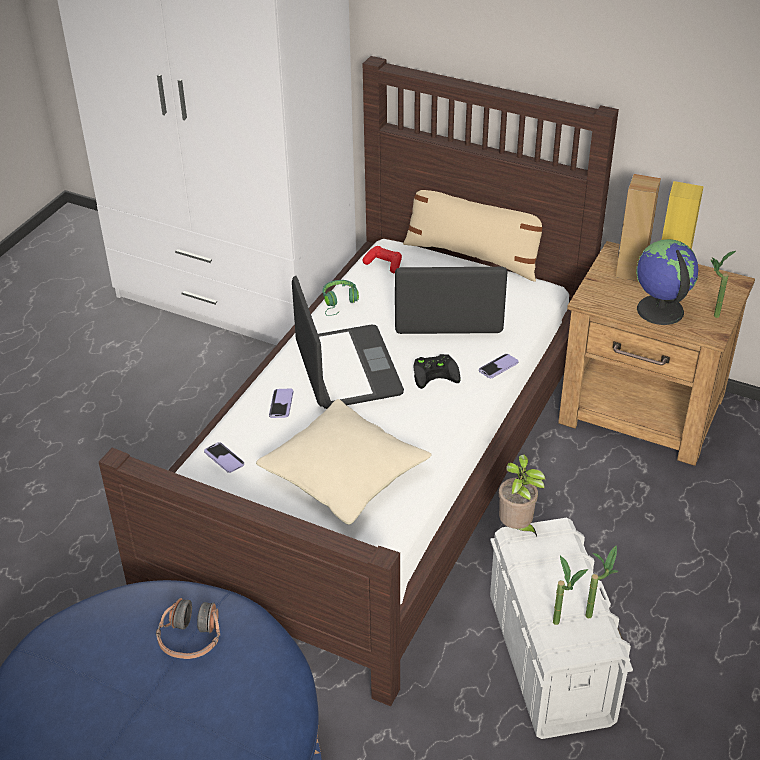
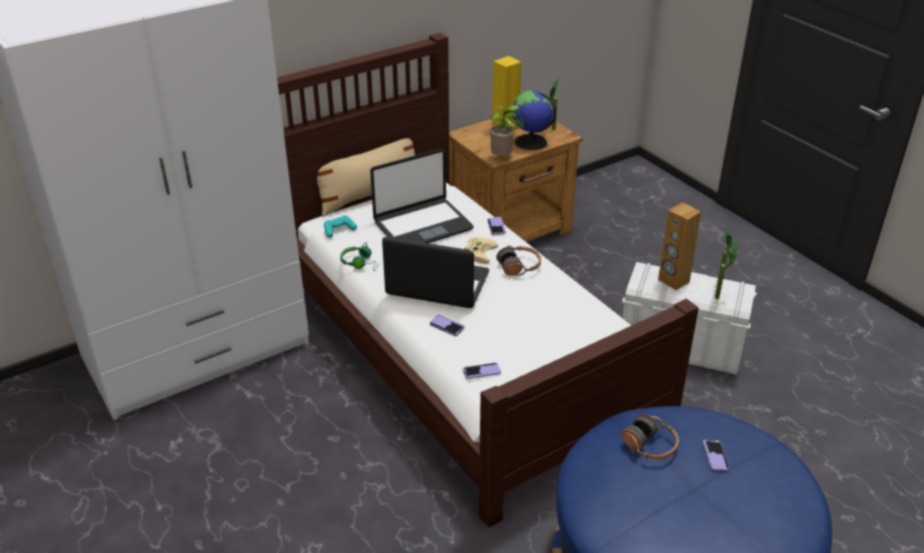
camera: 60 degrees left, 5 degrees down
(209, 704) = (715, 456): none -> phone
(344, 475) = (545, 323): beige pillow -> none
(384, 264) = (339, 230): red game controller -> turquoise game controller
(435, 415) = (519, 267): none -> headphones
(436, 372) = (478, 251): black game controller -> beige game controller
(447, 313) = (422, 225): laptop -> laptop turned 150 degrees counterclockwise
(517, 528) = (632, 282): potted plant -> potted plant (503, 158)
(630, 271) = (484, 136): brown speaker -> brown speaker (673, 281)

